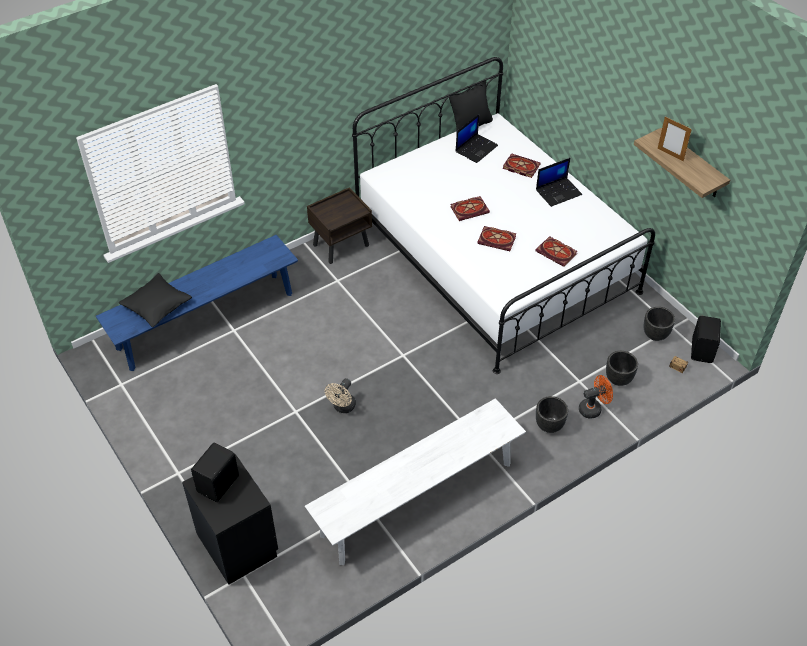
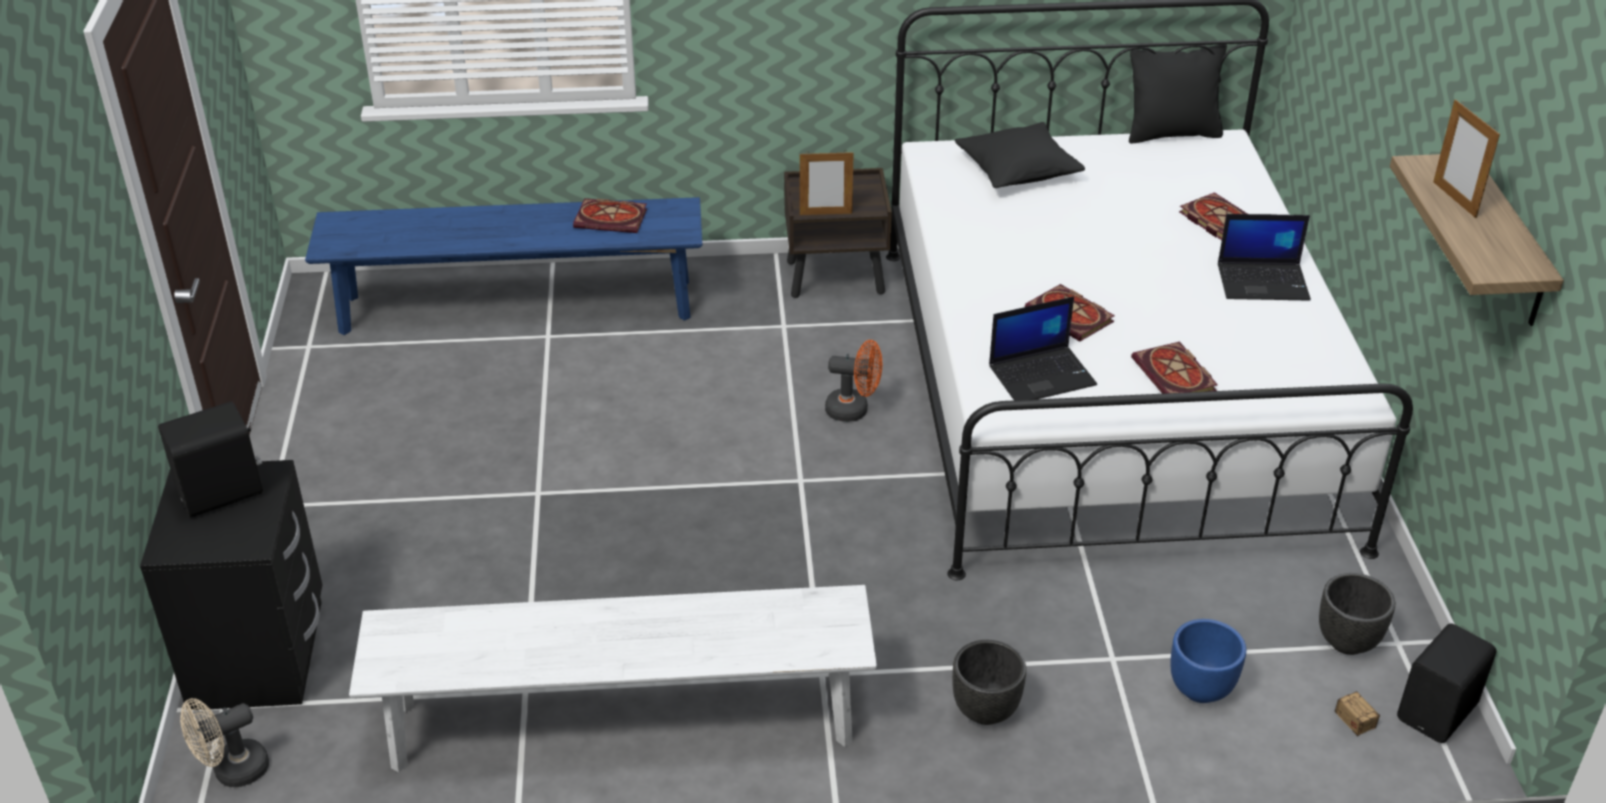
camera: 30 degrees right, 10 degrees down
(157, 306) = (418, 231): black pillow -> black pillow (1018, 170)
(342, 222) = (826, 214): none -> picture frame
(342, 407) = (622, 519): beige fan -> beige fan (232, 771)
(470, 209) = (1059, 253): book -> book (612, 218)
(476, 148) = (1154, 168): laptop -> laptop (1042, 375)
(593, 408) = (1103, 719): orange fan -> orange fan (854, 410)
(618, 379) = (1200, 689): black planter -> blue planter

